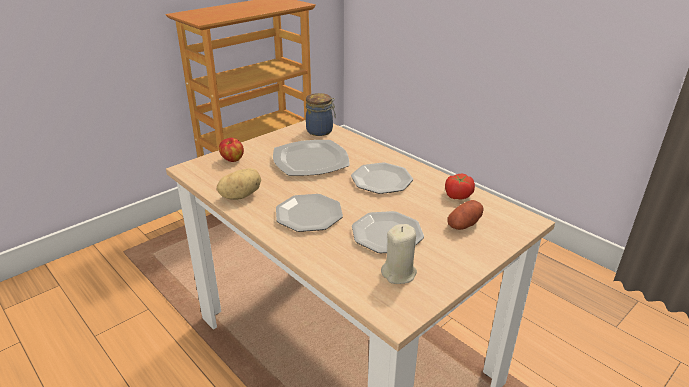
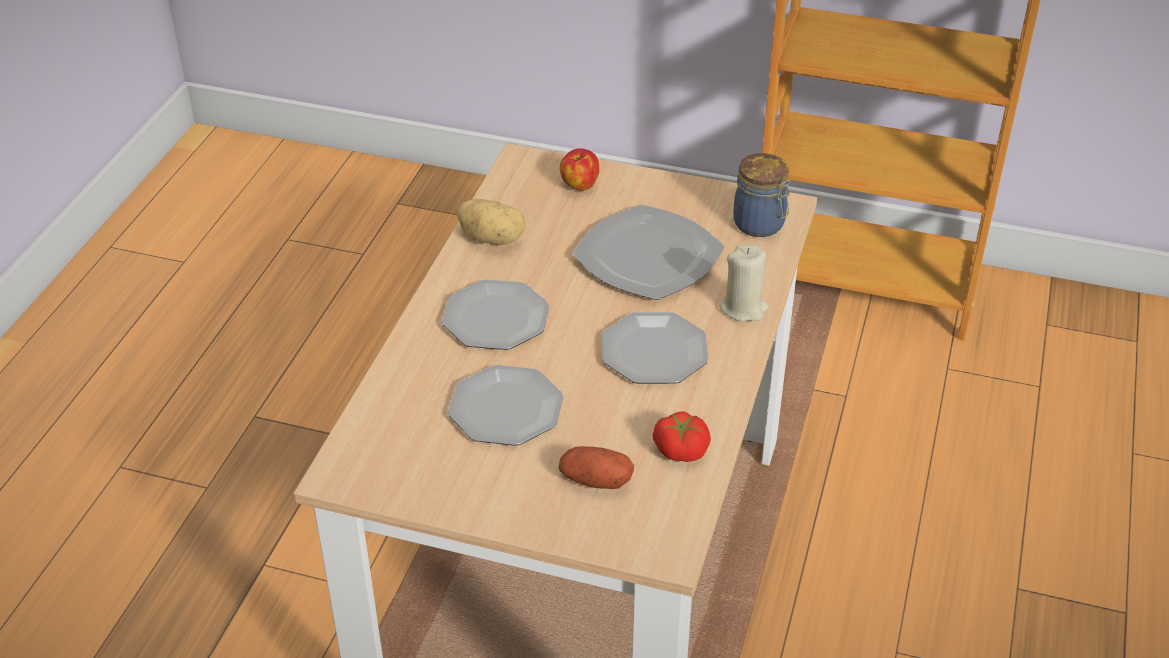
camera: 60 degrees right, 10 degrees up
(399, 273) = (423, 450): beige candle -> beige candle (743, 308)

